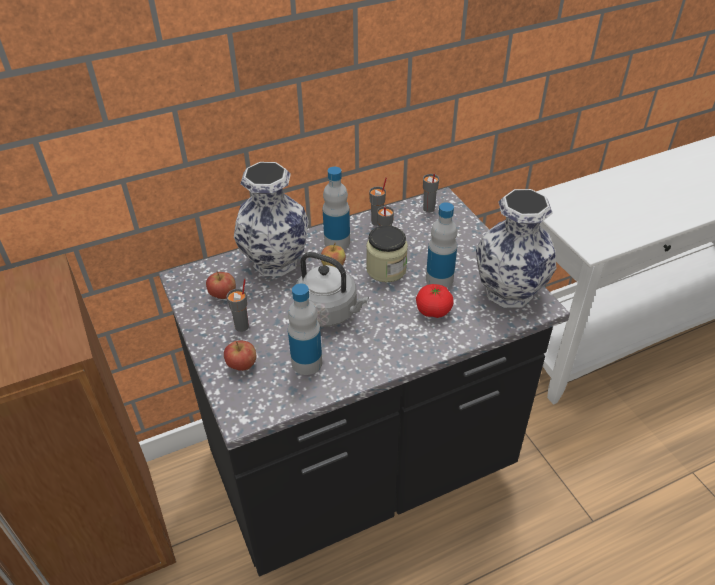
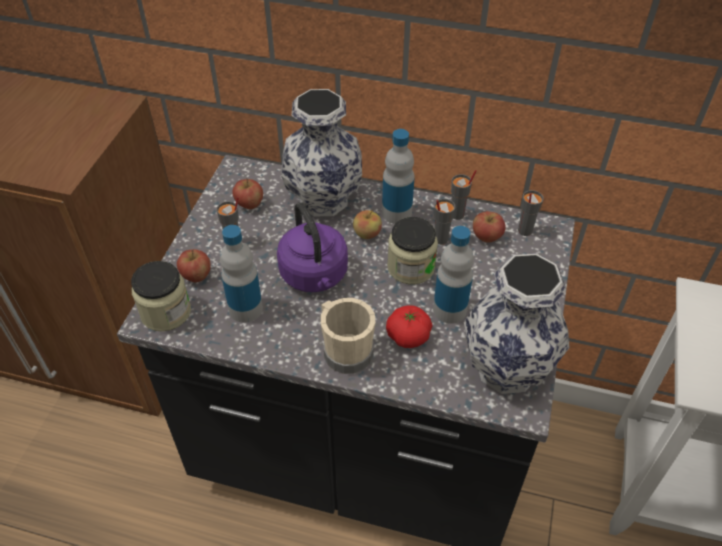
camera: 40 degrees right, 5 degrees up
(249, 403) = (166, 312): none -> jar
(330, 312) = (315, 276): grey kettle -> purple kettle
(404, 343) = (345, 349): none -> beige mug
(410, 225) = (486, 237): none -> apple

